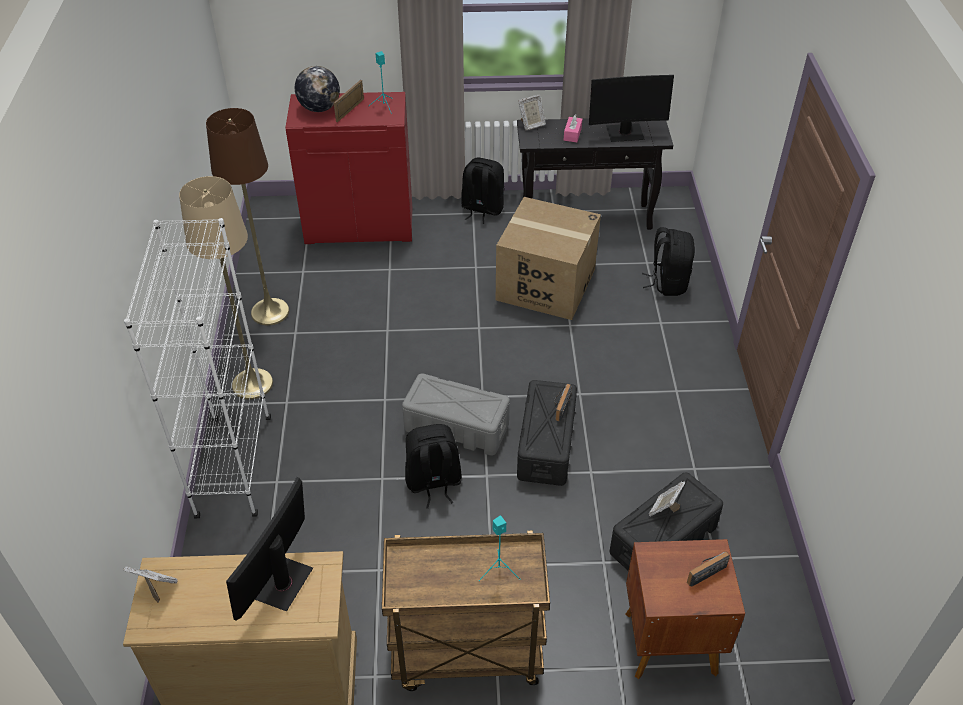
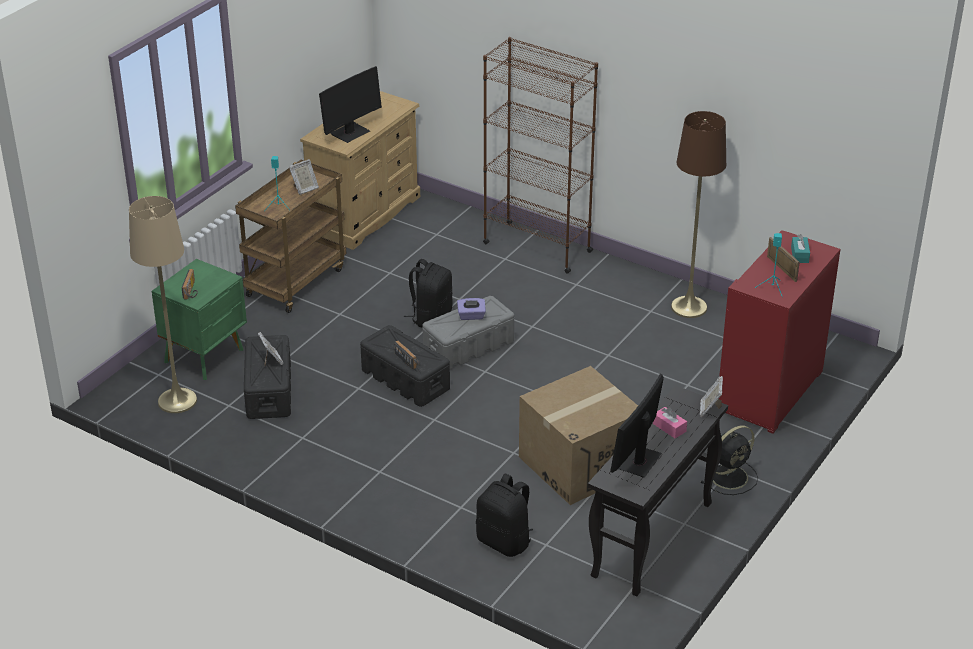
camera: 125 degrees right, 10 degrees down
(157, 587) = (393, 102): picture frame -> picture frame (304, 189)
(234, 466) = (537, 247): white bookcase -> brown bookcase
(252, 384) = (611, 276): beige floor lamp -> beige floor lamp (177, 400)
(282, 584) = (350, 133): monitor -> monitor turned 75 degrees clockwise
(319, 108) = (799, 255): globe -> turquoise tissue box
(451, 399) = (471, 316): none -> purple tissue box
(481, 209) = (730, 476): black backpack -> black fan
(669, 641) = (206, 355): brown nightstand -> green nightstand

